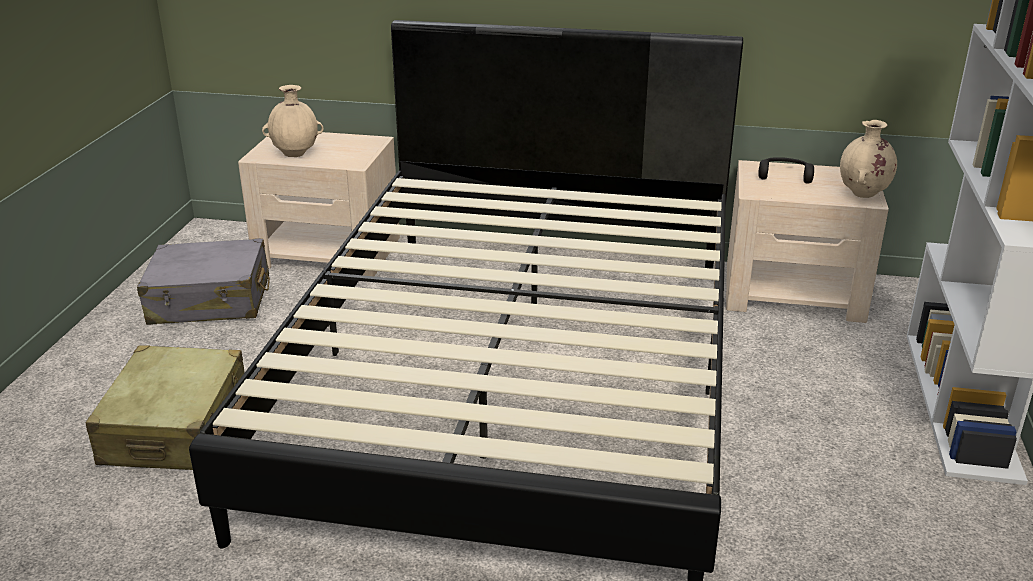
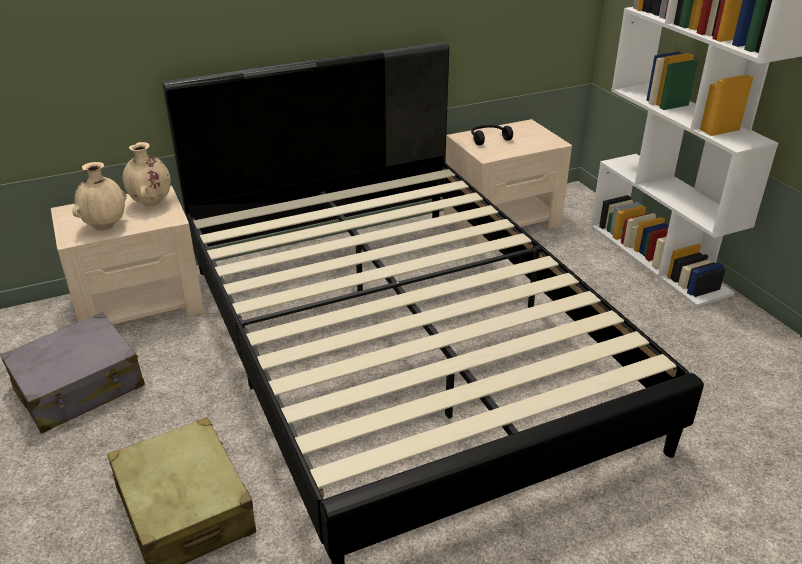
camera: 35 degrees left, 5 degrees up
(863, 195) = (547, 139): beige vase -> beige vase (151, 203)

